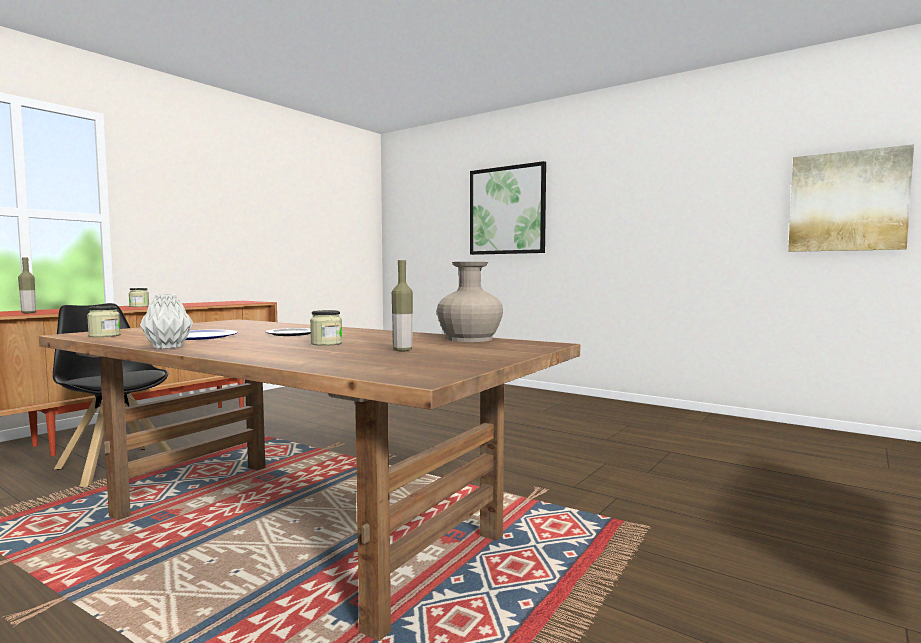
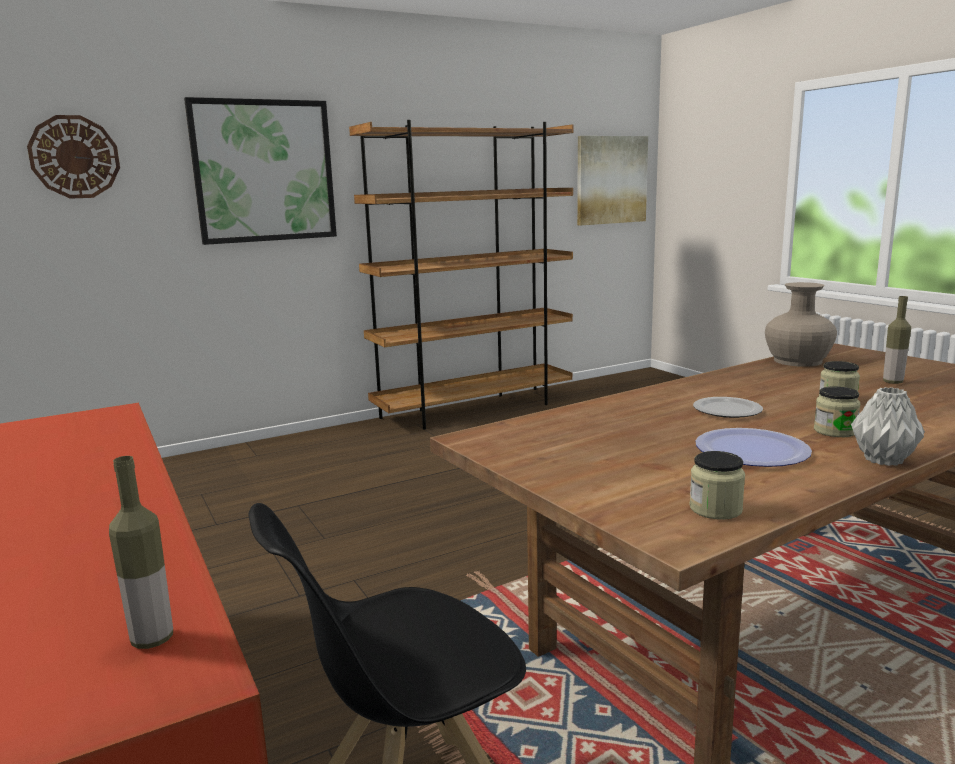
camera: 65 degrees left, 10 degrees up
(139, 306) = (58, 513): jar -> jar (835, 431)
(426, 208) = (74, 157): none -> wall clock
(626, 407) = (474, 409): none -> brown bookcase

